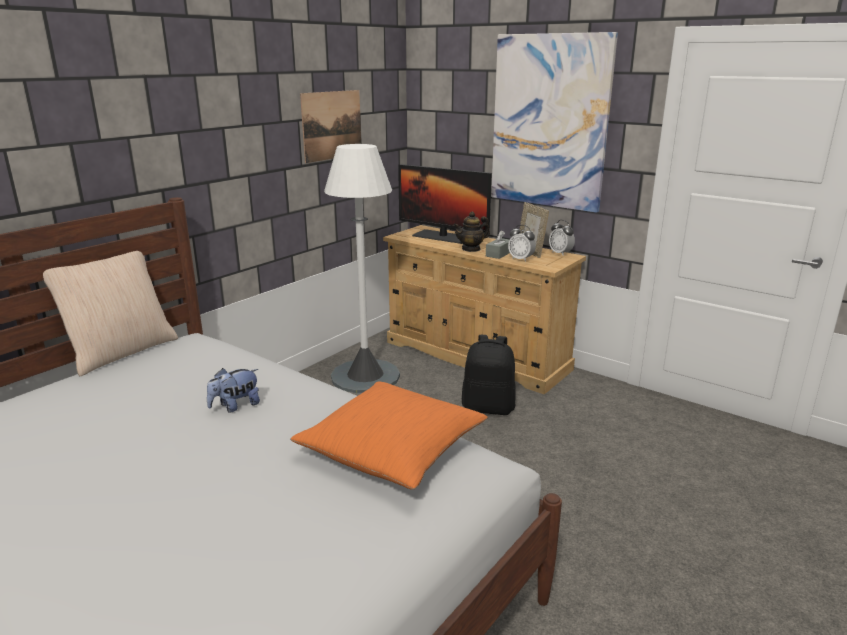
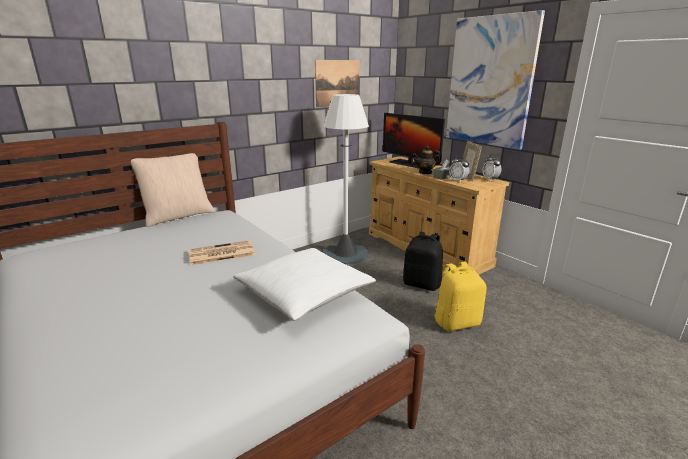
camera: 15 degrees right, 0 degrees up
(235, 406) = (221, 254): plush toy -> newspaper
(393, 449) = (305, 294): orange pillow -> white pillow
(551, 454) = (456, 322): none -> yellow backpack

